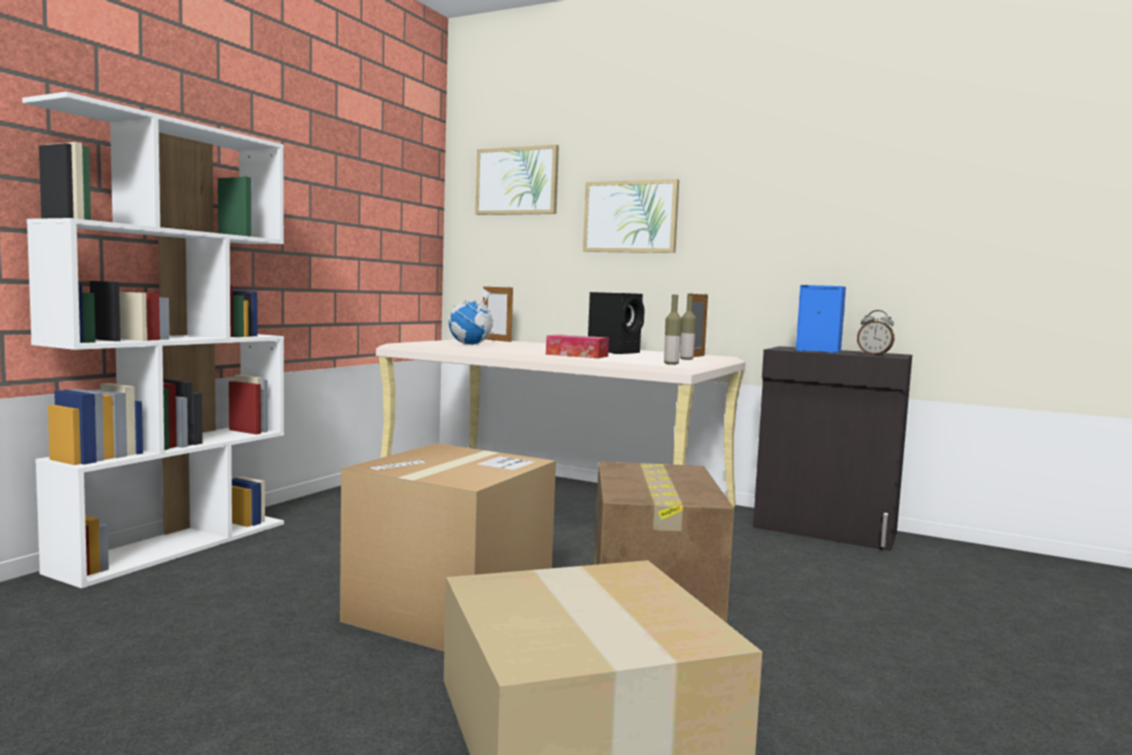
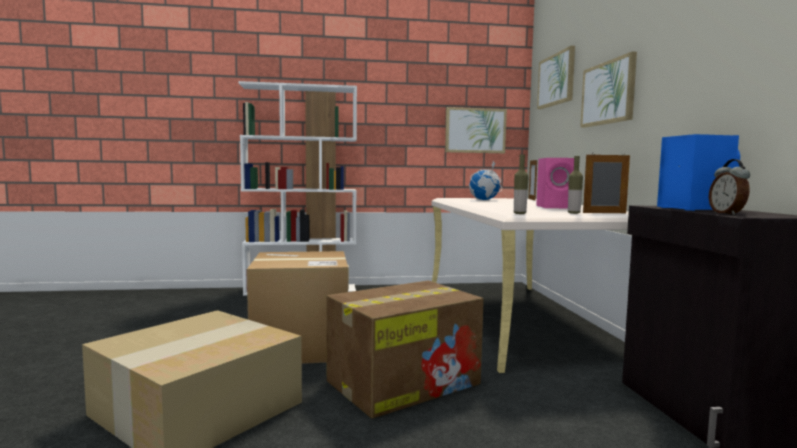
camera: 55 degrees right, 0 degrees up
(393, 236) = (475, 130): none -> picture
(577, 355) = (497, 206): tissue box -> none
(615, 352) = (556, 207): black speaker -> pink speaker

